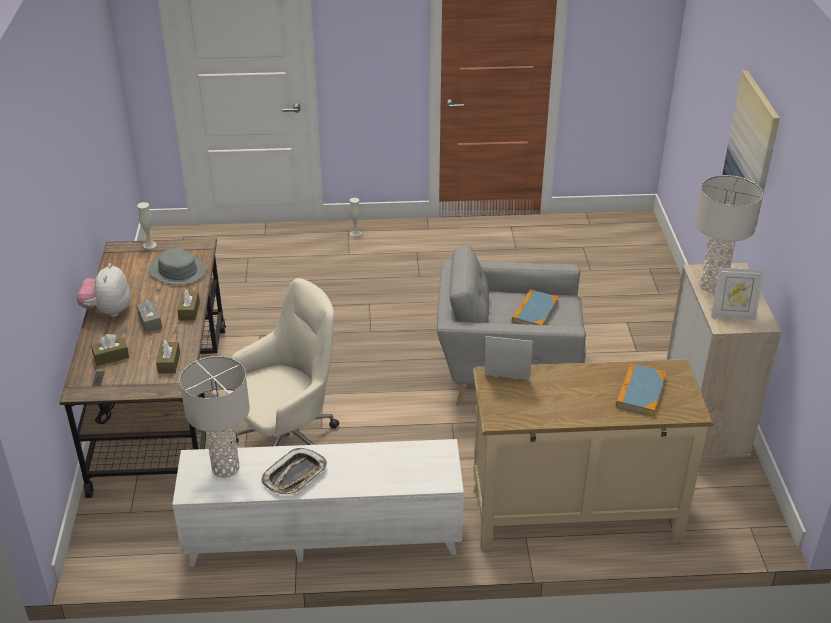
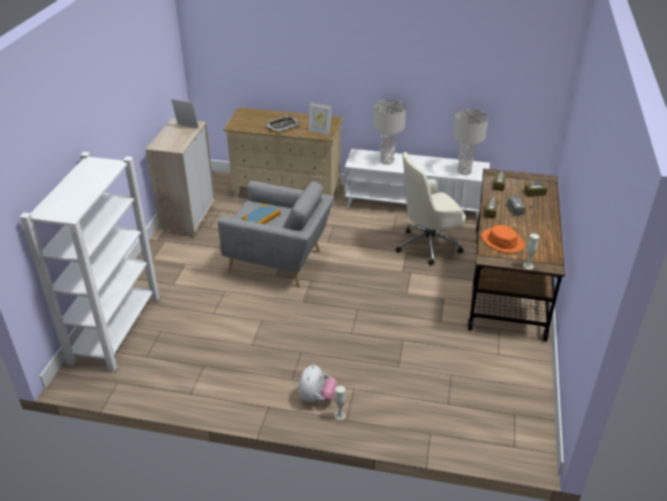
camera: 165 degrees left, 0 degrees up
(108, 311) = (545, 220): plush toy -> plush toy (316, 397)
(177, 270) = (502, 241): grey hat -> orange hat
(295, 476) = (429, 164): tray -> tray (282, 126)
(640, 392) = (259, 119): book -> none
(643, 264) = (115, 329): none -> white bookcase
(713, 285) = (179, 140): white table lamp -> white table lamp (386, 161)
(752, 147) = (108, 118): picture -> none

